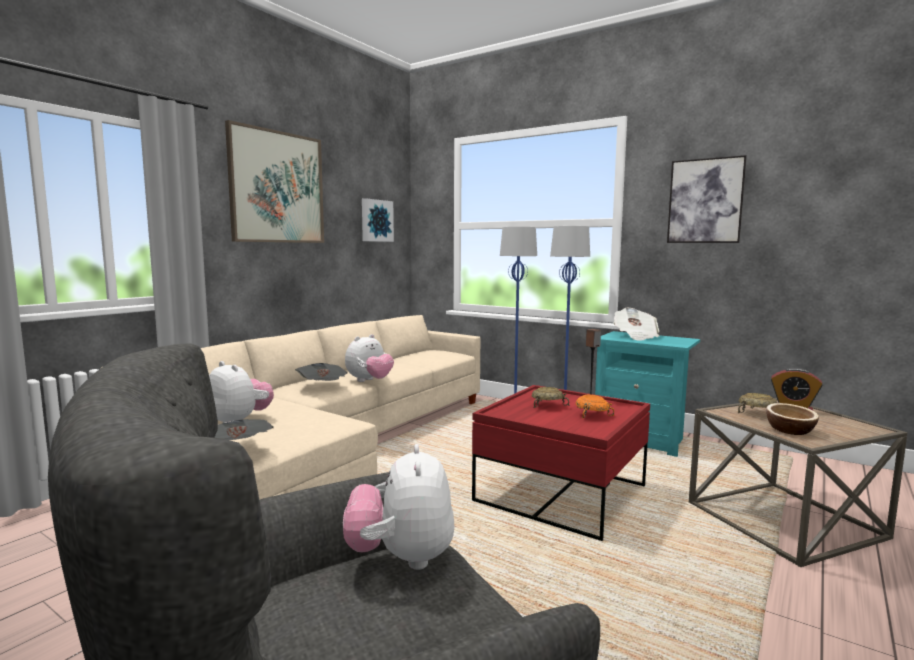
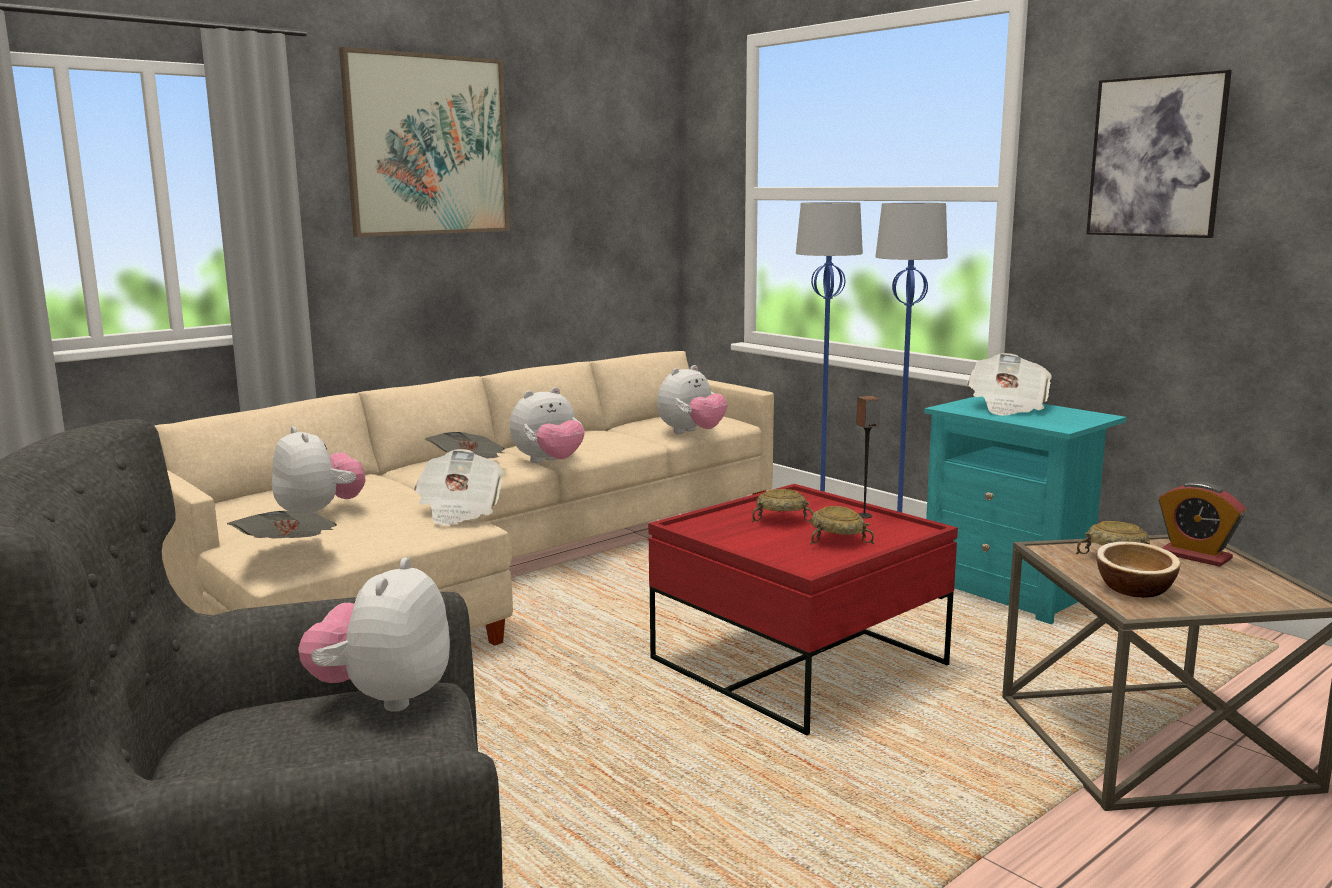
camera: 15 degrees right, 5 degrees up
(338, 414) = (459, 511): none -> newspaper
(376, 220) = (610, 187): picture -> none
(441, 361) = (691, 433): none -> plush toy
(591, 415) = (835, 540): orange bowl -> beige bowl

